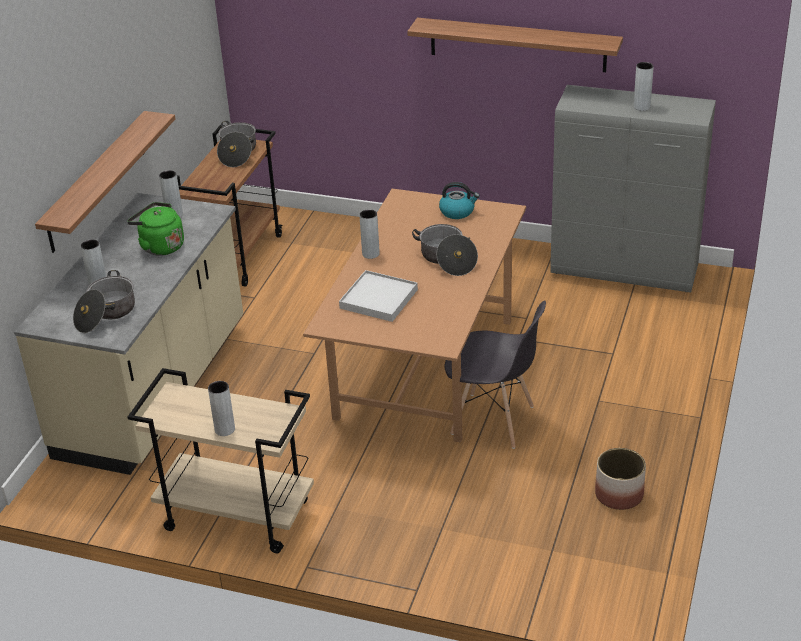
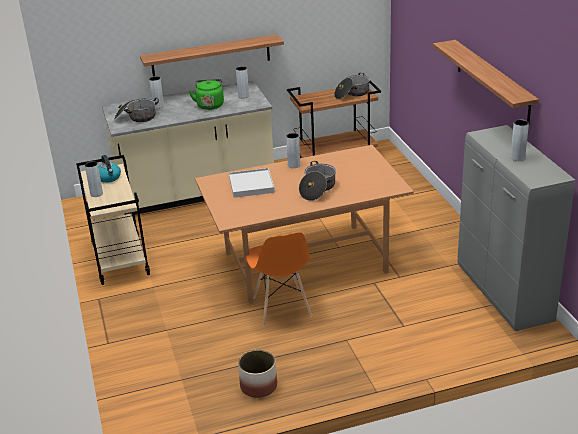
camera: 55 degrees right, 5 degrees down
(457, 211) = (374, 172): kettle -> kettle (109, 178)
(493, 421) = (282, 307): grey chair -> orange chair

